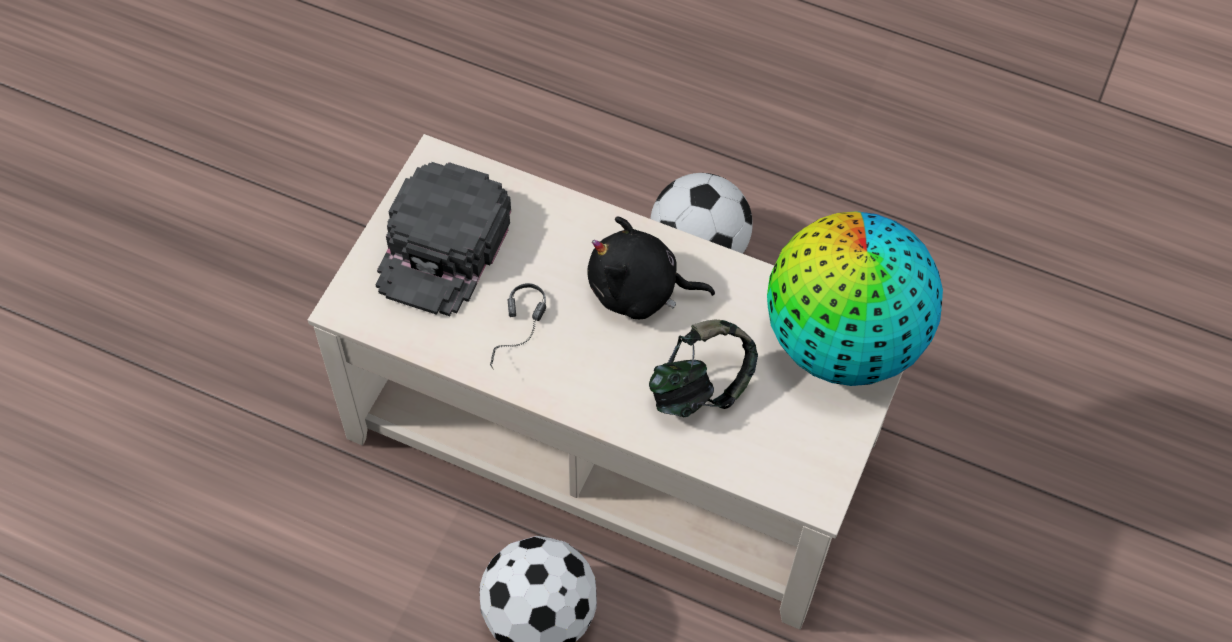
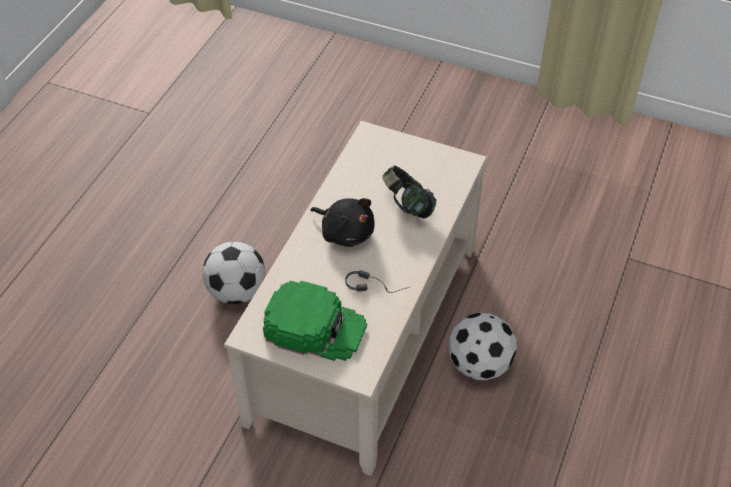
camera: 90 degrees left, 10 degrees down
(443, 247) = (315, 327): black cap -> green cap
(639, 291) = (345, 232): black plush toy -> black plush toy turned 60 degrees counterclockwise
(842, 342) = (375, 150): globe -> none

